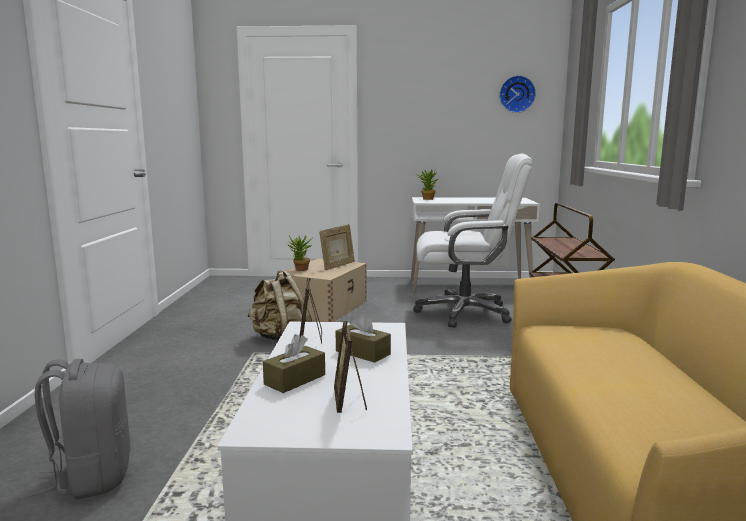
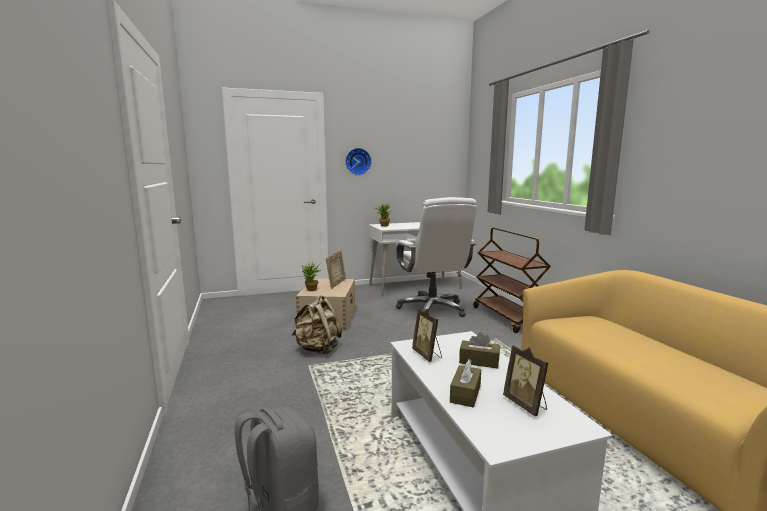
camera: 20 degrees left, 0 degrees up
(465, 313) = (432, 309): white office chair -> white office chair turned 90 degrees clockwise
(516, 94) = (438, 148): wall clock -> wall clock (357, 161)

